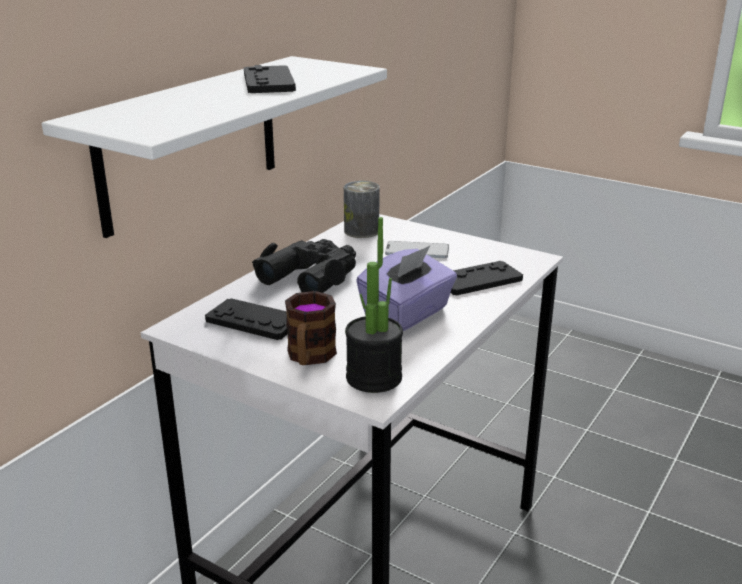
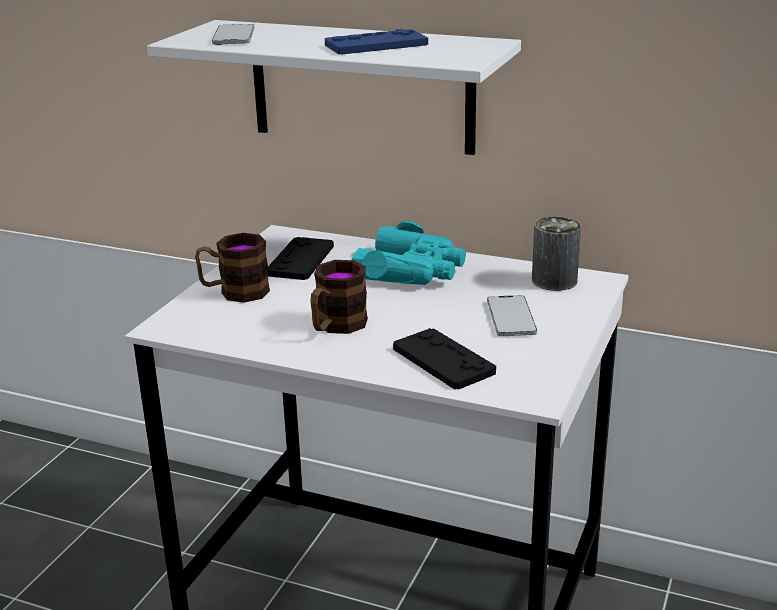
camera: 80 degrees right, 0 degrees up
(163, 116) = (233, 36): none -> phone
(268, 82) = (376, 45): black game controller -> blue game controller
(312, 275) = (411, 271): black binoculars -> turquoise binoculars
(374, 378) = (199, 323): potted plant -> none
(407, 314) = (336, 327): purple tissue box -> mug

